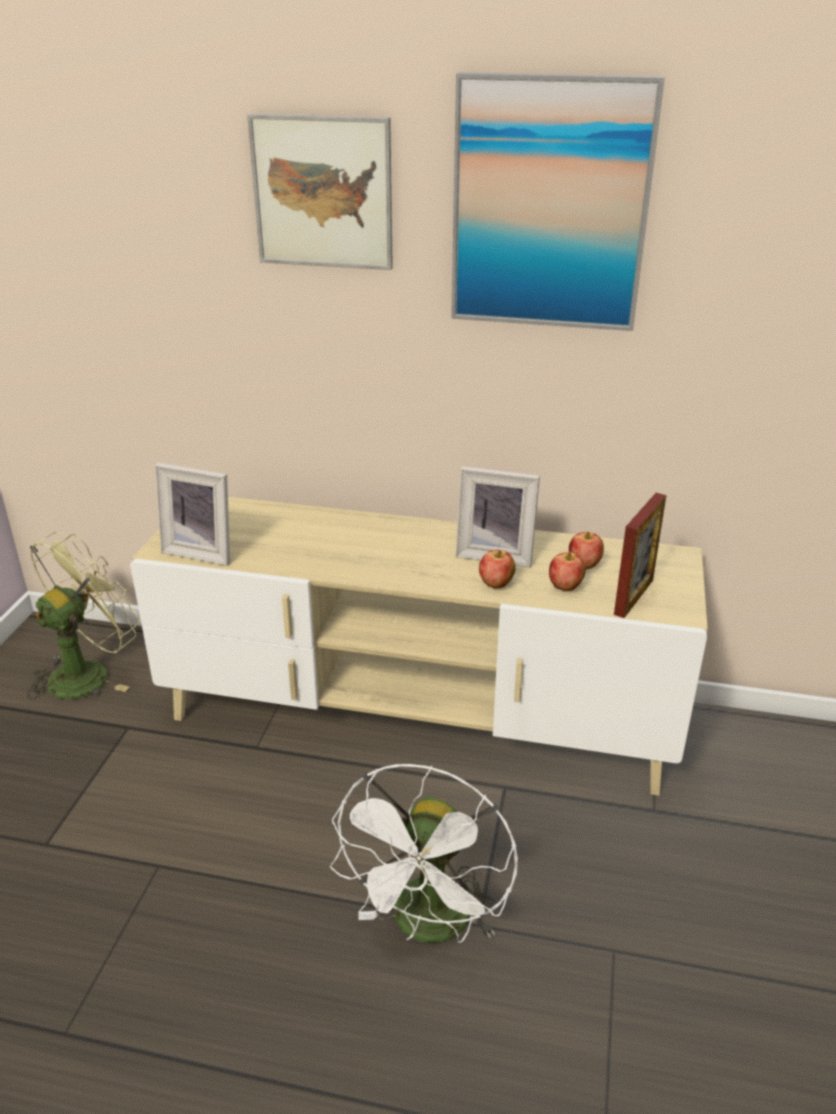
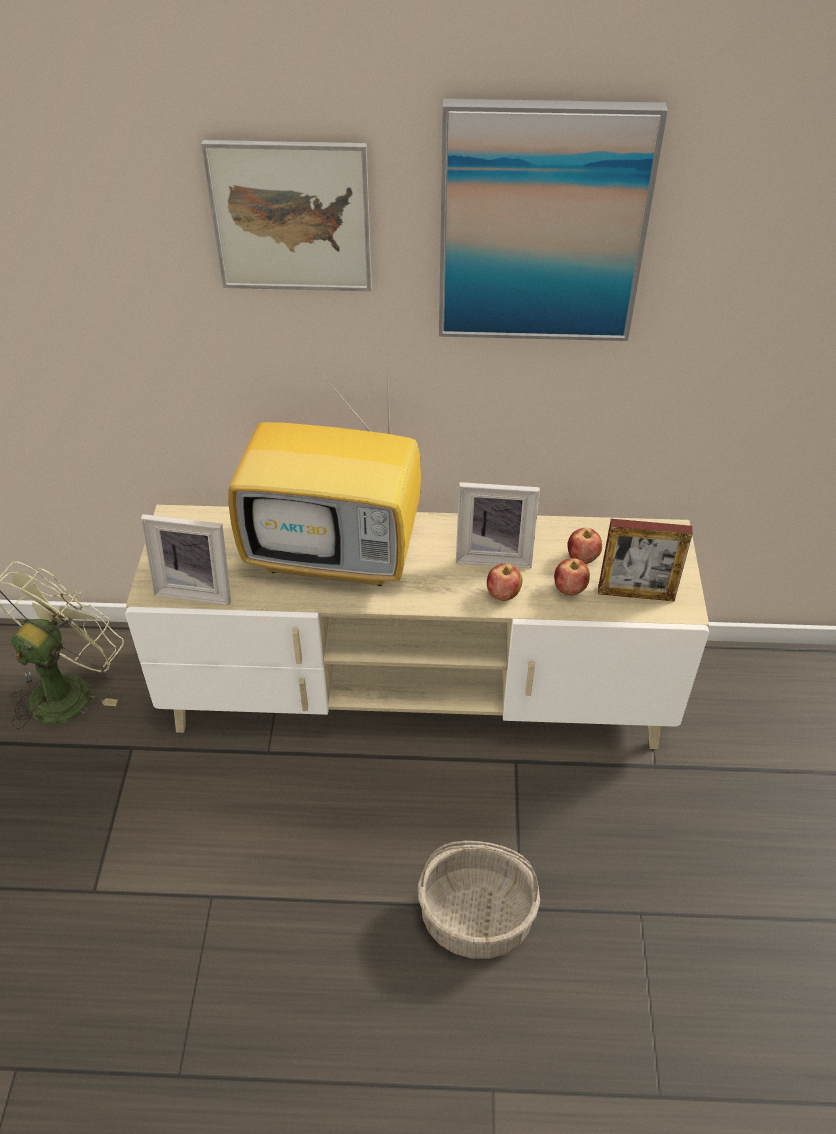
camera: 10 degrees left, 15 degrees up
(343, 539) = (337, 553): none -> television
(429, 927) = (477, 917): white fan -> basket
(633, 597) = (636, 594): picture frame -> picture frame turned 75 degrees clockwise

